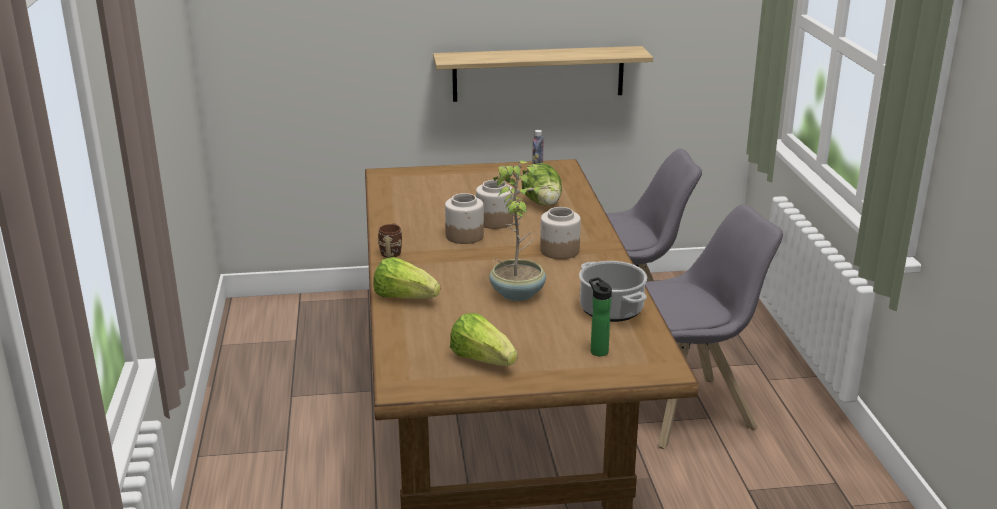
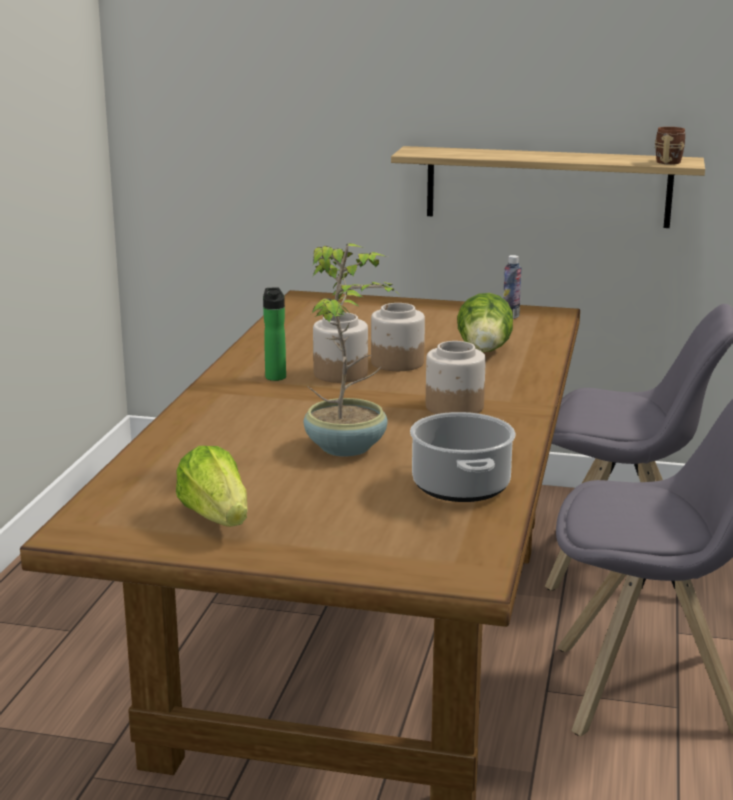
camera: 20 degrees right, 5 degrees down
(392, 251) = (229, 378): brown mug -> brown mug (670, 161)
(404, 297) = (191, 430): lettuce -> none
(597, 350) = (391, 533): bottle -> bottle (275, 376)

